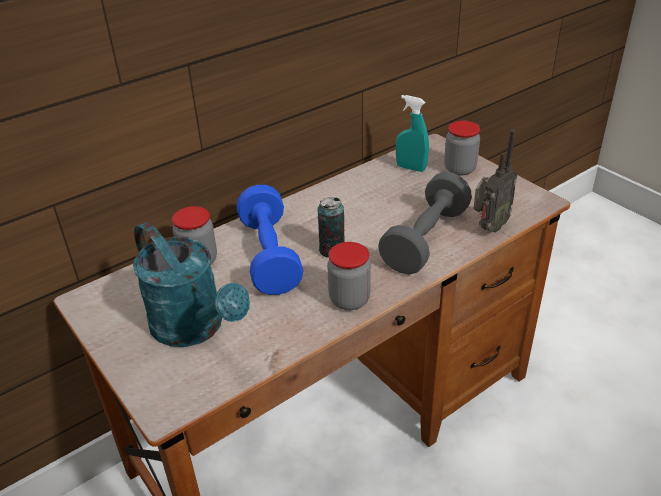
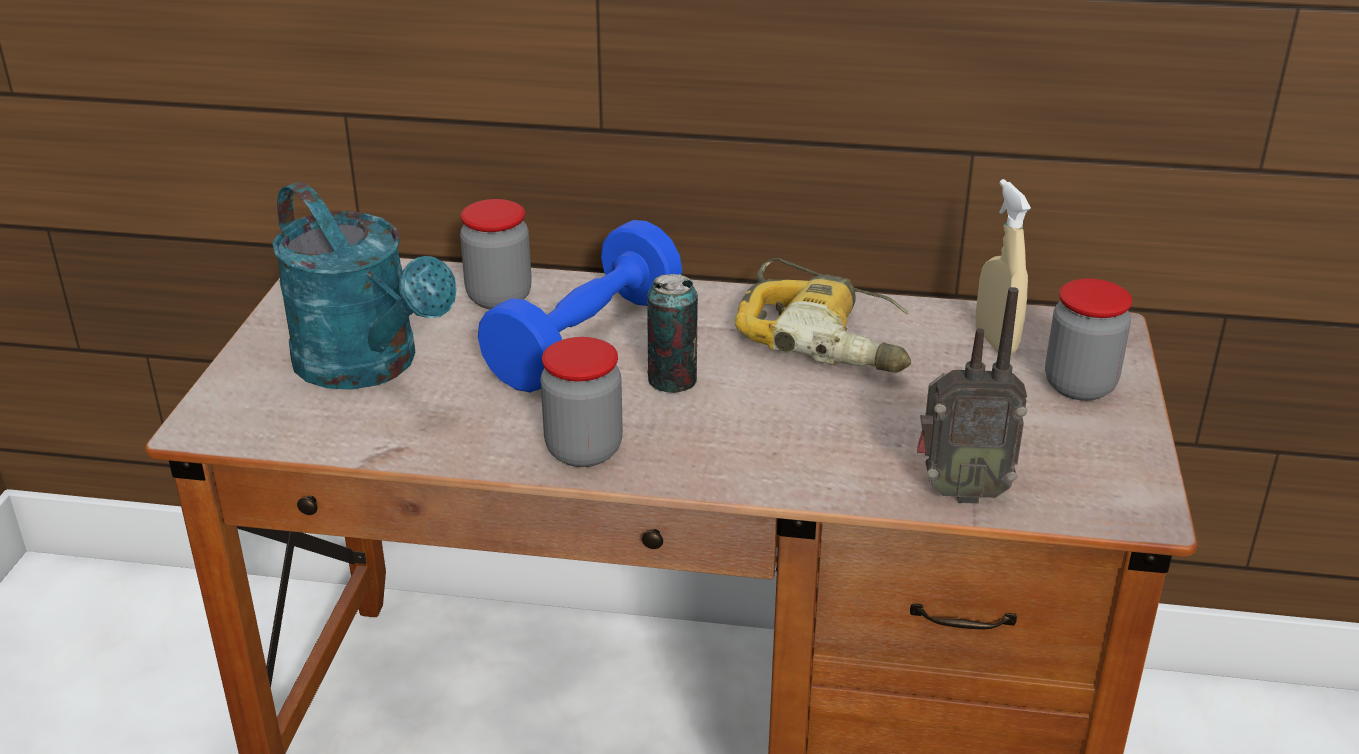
camera: 45 degrees right, 5 degrees down
(195, 328) = (369, 366): turquoise watering can -> turquoise watering can turned 45 degrees counterclockwise
(356, 199) = (828, 336): none -> power drill
(411, 168) = (995, 341): turquoise spray bottle -> beige spray bottle
(425, 240) = (827, 446): grey dumbbell -> none

